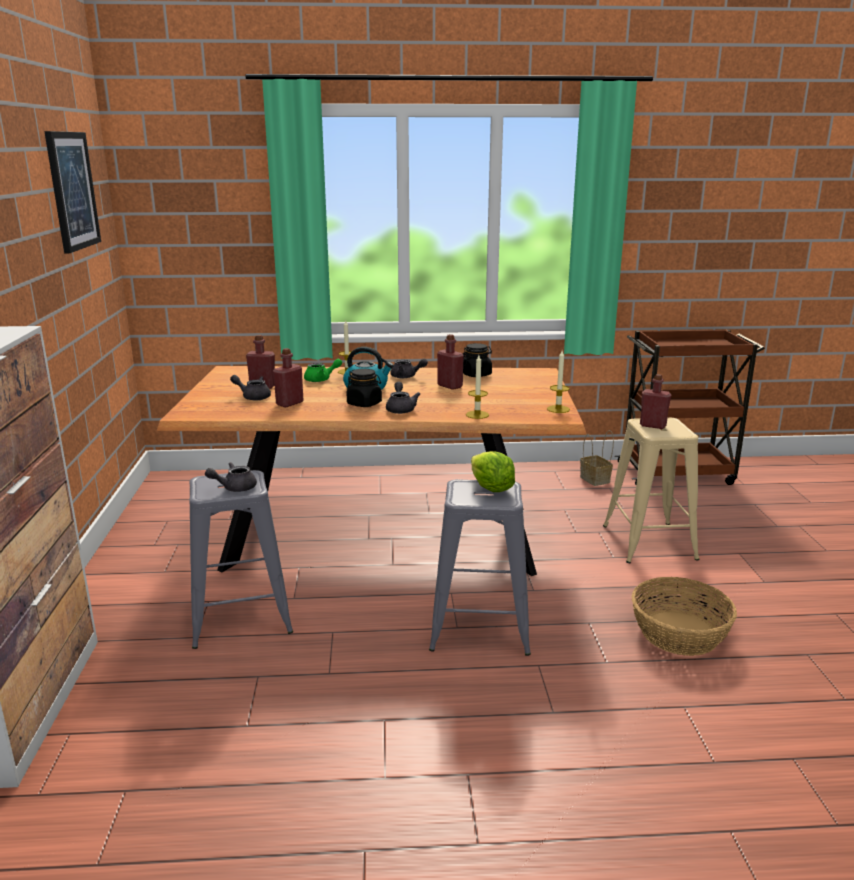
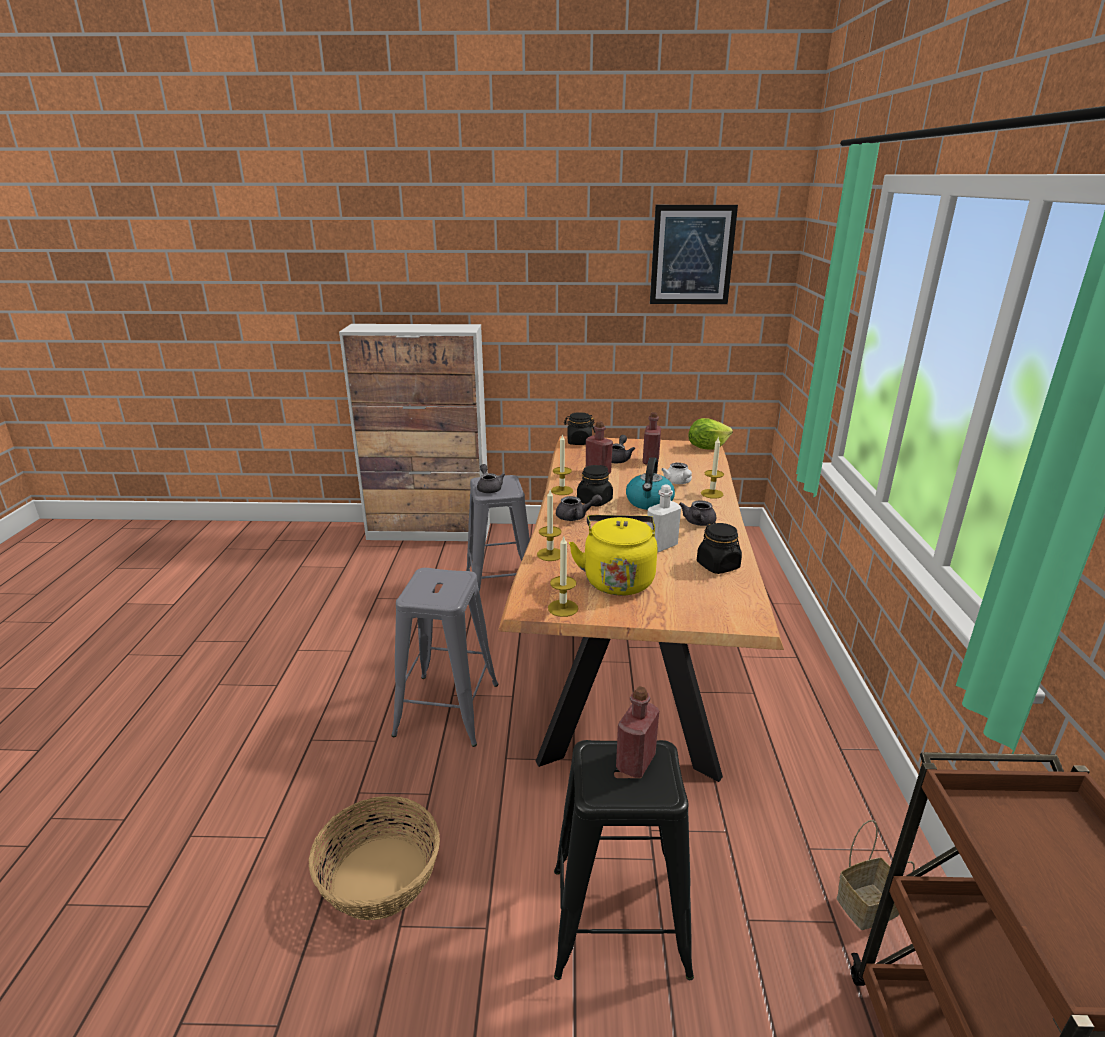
camera: 95 degrees right, 5 degrees up
(190, 411) = (579, 442): none -> black jar
(321, 379) = (678, 482): green teapot -> white teapot
(338, 415) = (562, 490): none -> candle
(450, 386) = (661, 546): red bottle -> white bottle
(491, 489) = (443, 591): lettuce -> lettuce (707, 447)
(508, 396) = (617, 579): none -> yellow kettle
(648, 542) = (620, 921): beige stool -> black stool

